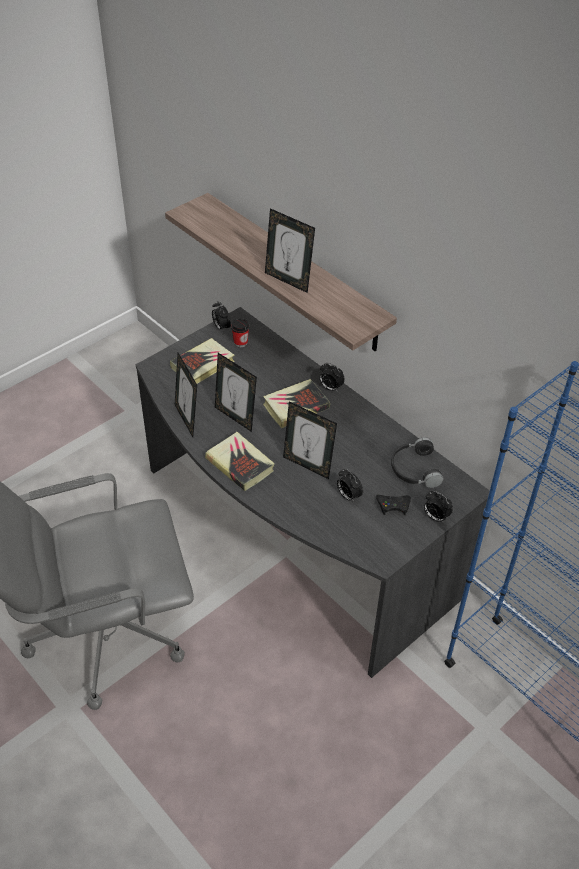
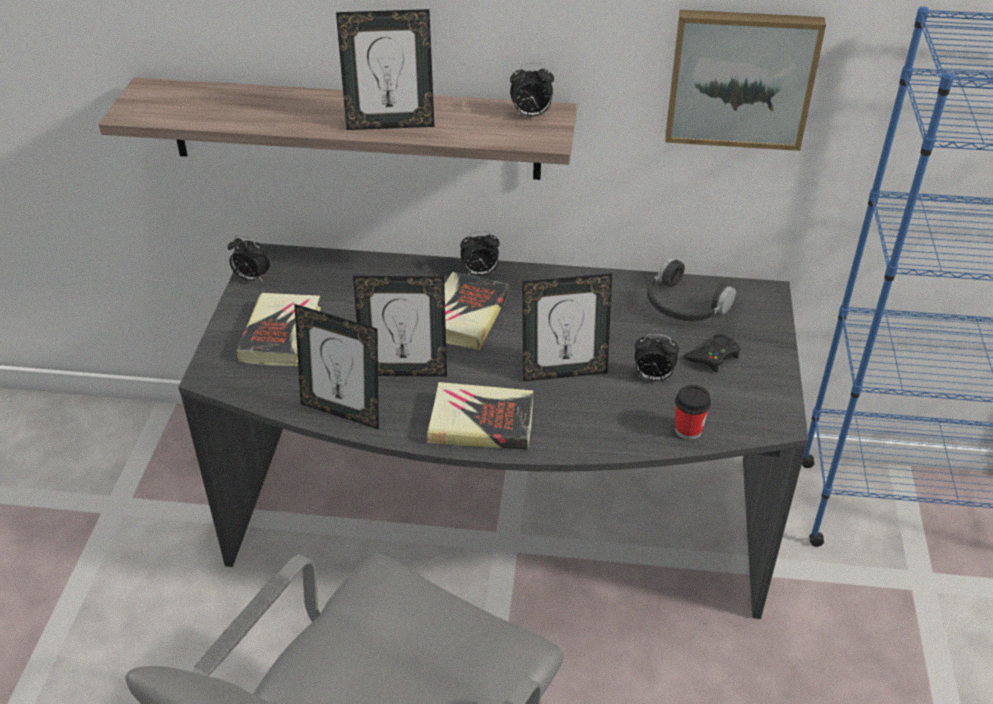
camera: 40 degrees left, 5 degrees down
(240, 342) = (301, 282): cup -> cup (688, 430)
(435, 517) = (769, 341): alarm clock -> alarm clock (531, 115)
(480, 350) = (741, 78): none -> picture

